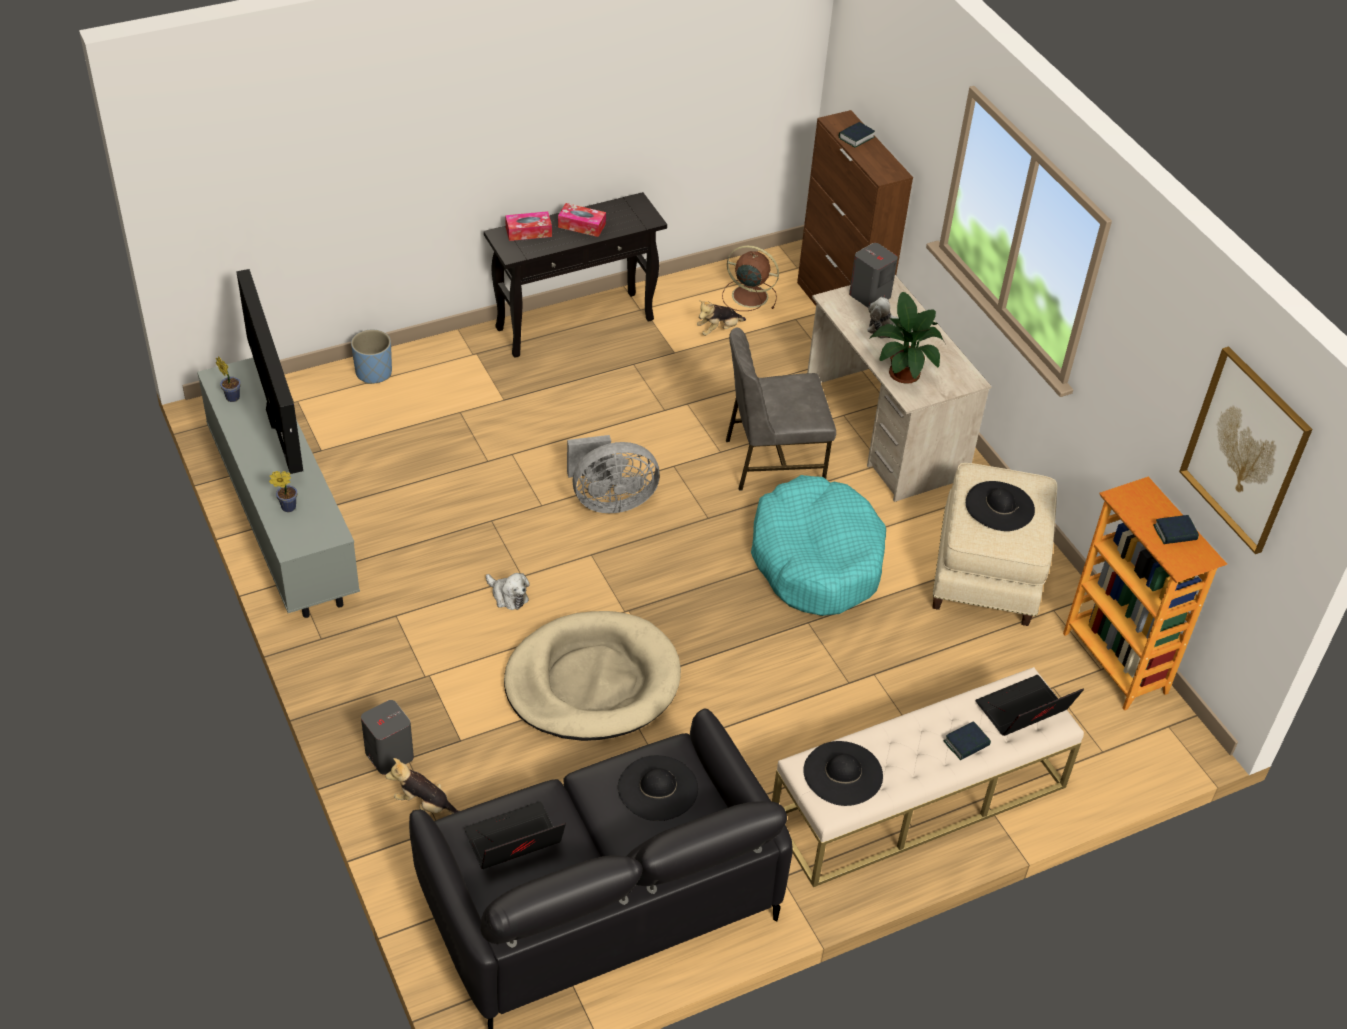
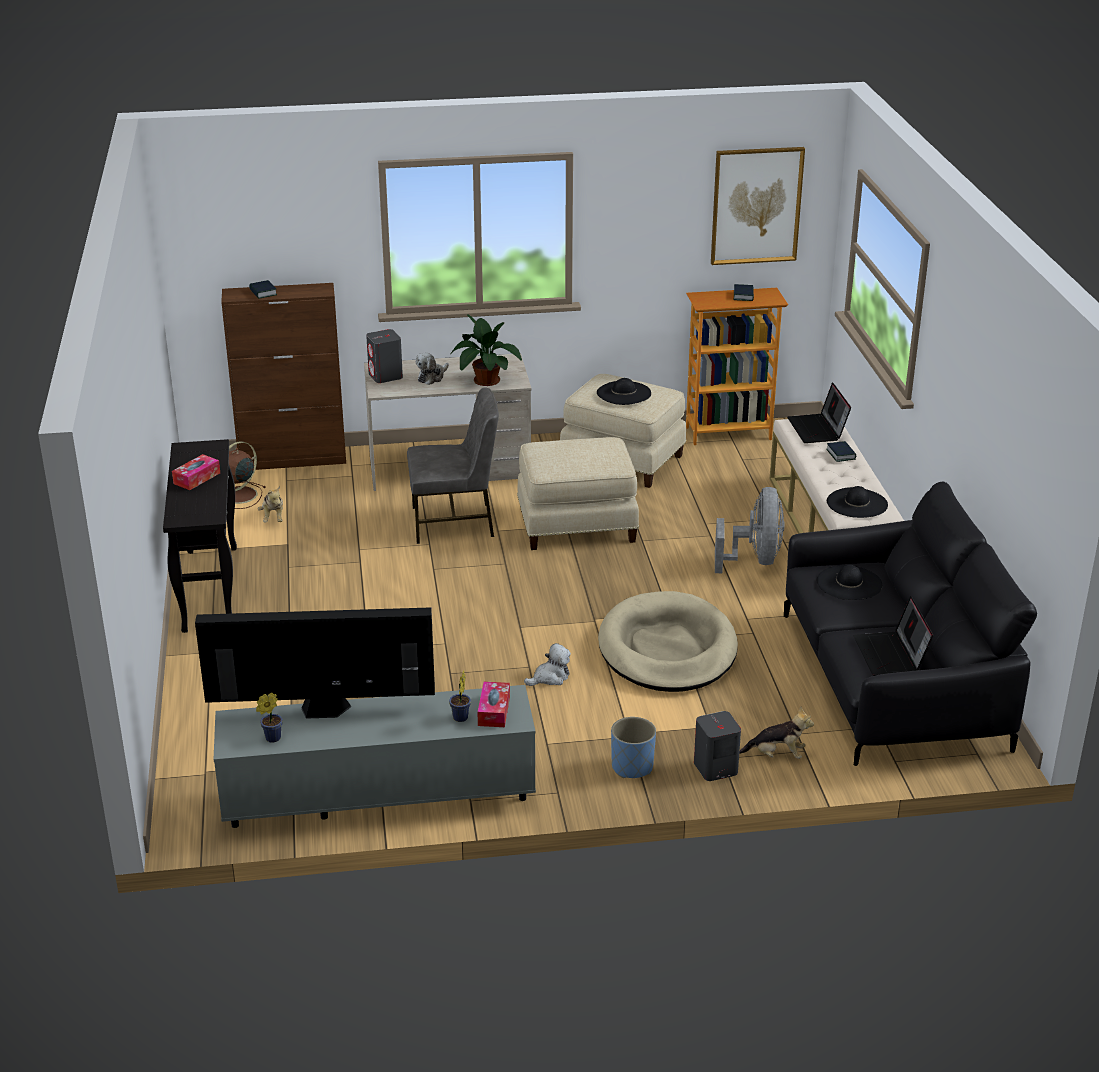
camera: 70 degrees left, 15 degrees down
(373, 372) = (195, 716): blue planter -> blue planter (632, 767)
(425, 804) = (777, 755): plush toy -> plush toy turned 120 degrees counterclockwise
(528, 232) = (184, 505): tissue box -> tissue box (494, 711)
(609, 501) = (458, 607): grey fan -> grey fan (754, 560)
(772, 461) = (454, 523): grey chair -> grey chair turned 105 degrees counterclockwise
(816, 559) = (576, 524): turquoise dog bed -> beige ottoman

